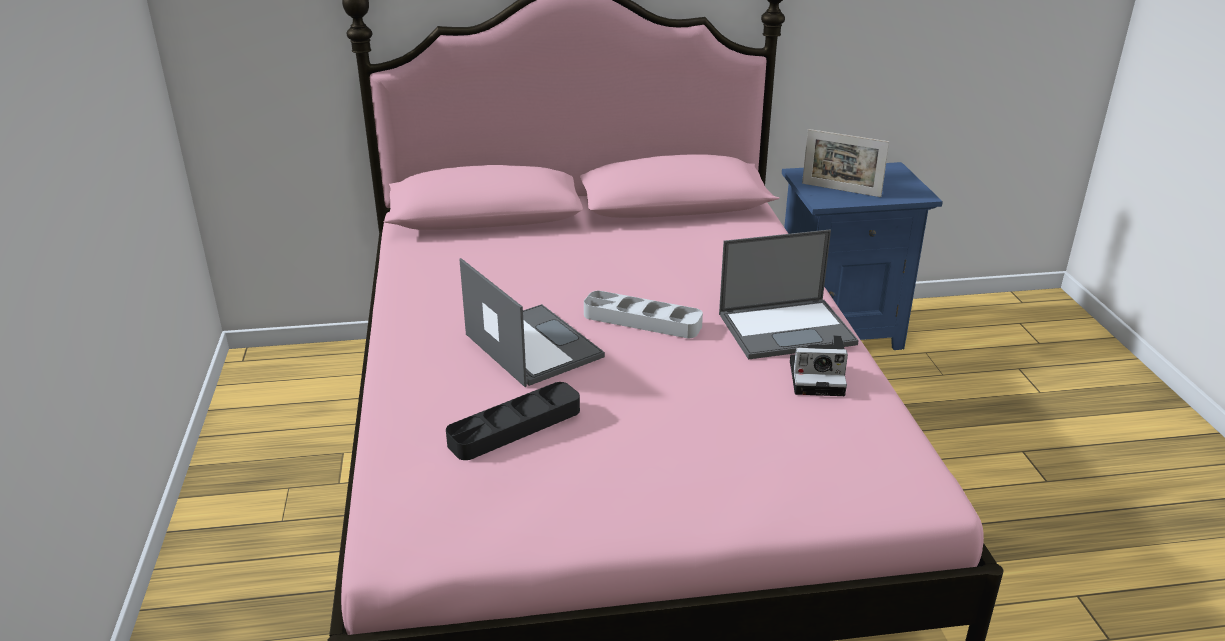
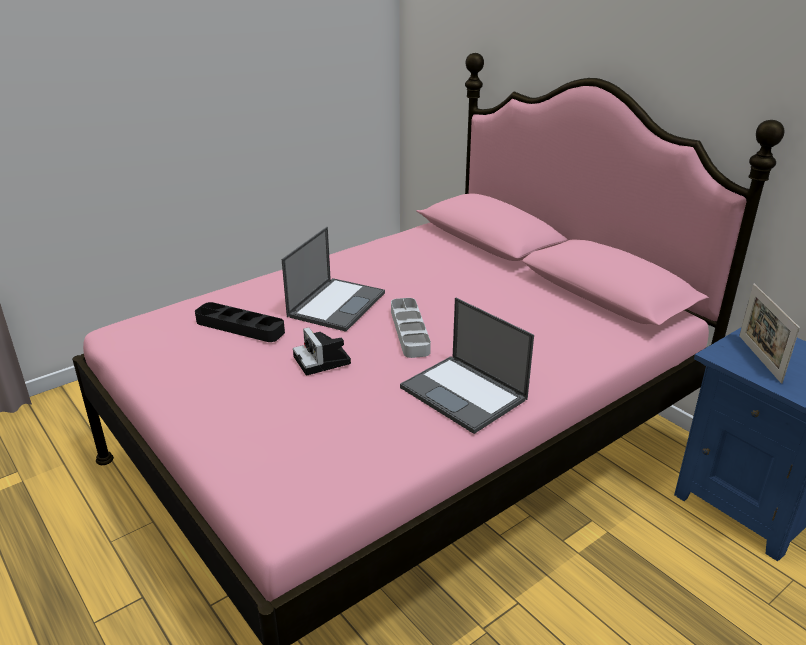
camera: 60 degrees right, 0 degrees up
(819, 377) = (403, 426): camera -> camera (323, 361)

